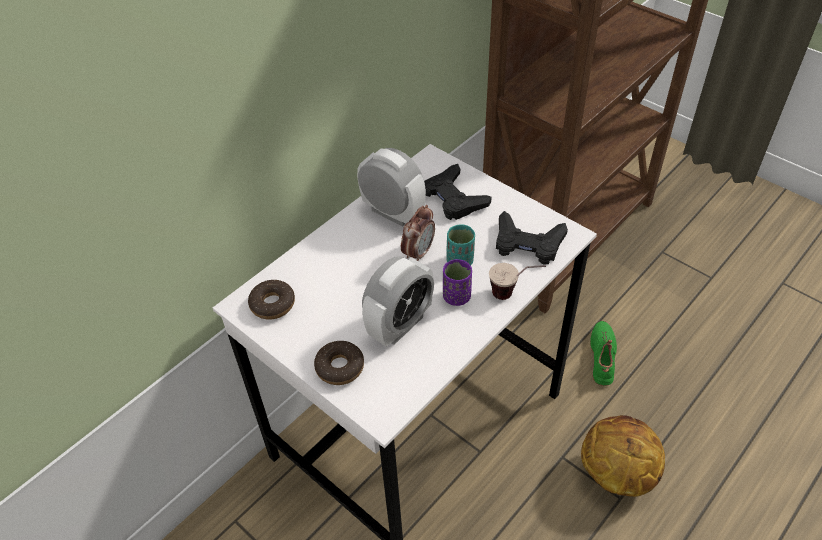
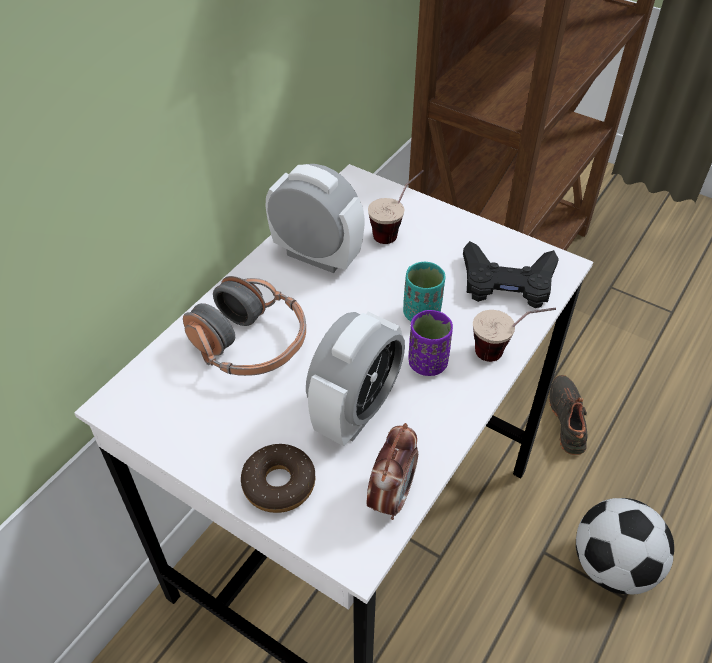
camera: 10 degrees left, 0 degrees up
(272, 304) = (165, 399): donut -> none
(335, 272) = (249, 344): none -> headphones
(418, 253) = (362, 307): alarm clock -> alarm clock (391, 497)
(454, 198) = (396, 230): black game controller -> cup
(603, 357) = (568, 419): green shoe -> black shoe
(615, 473) = (612, 565): basketball -> football

